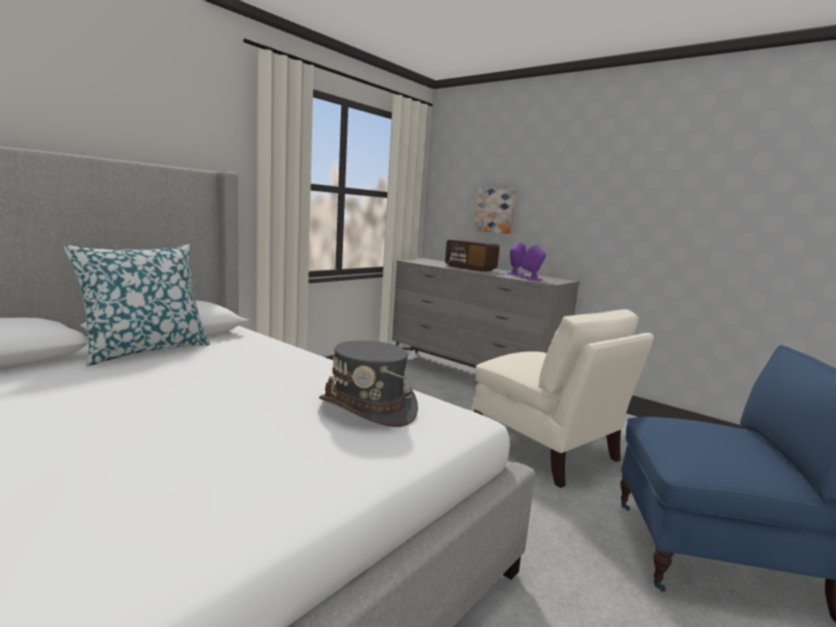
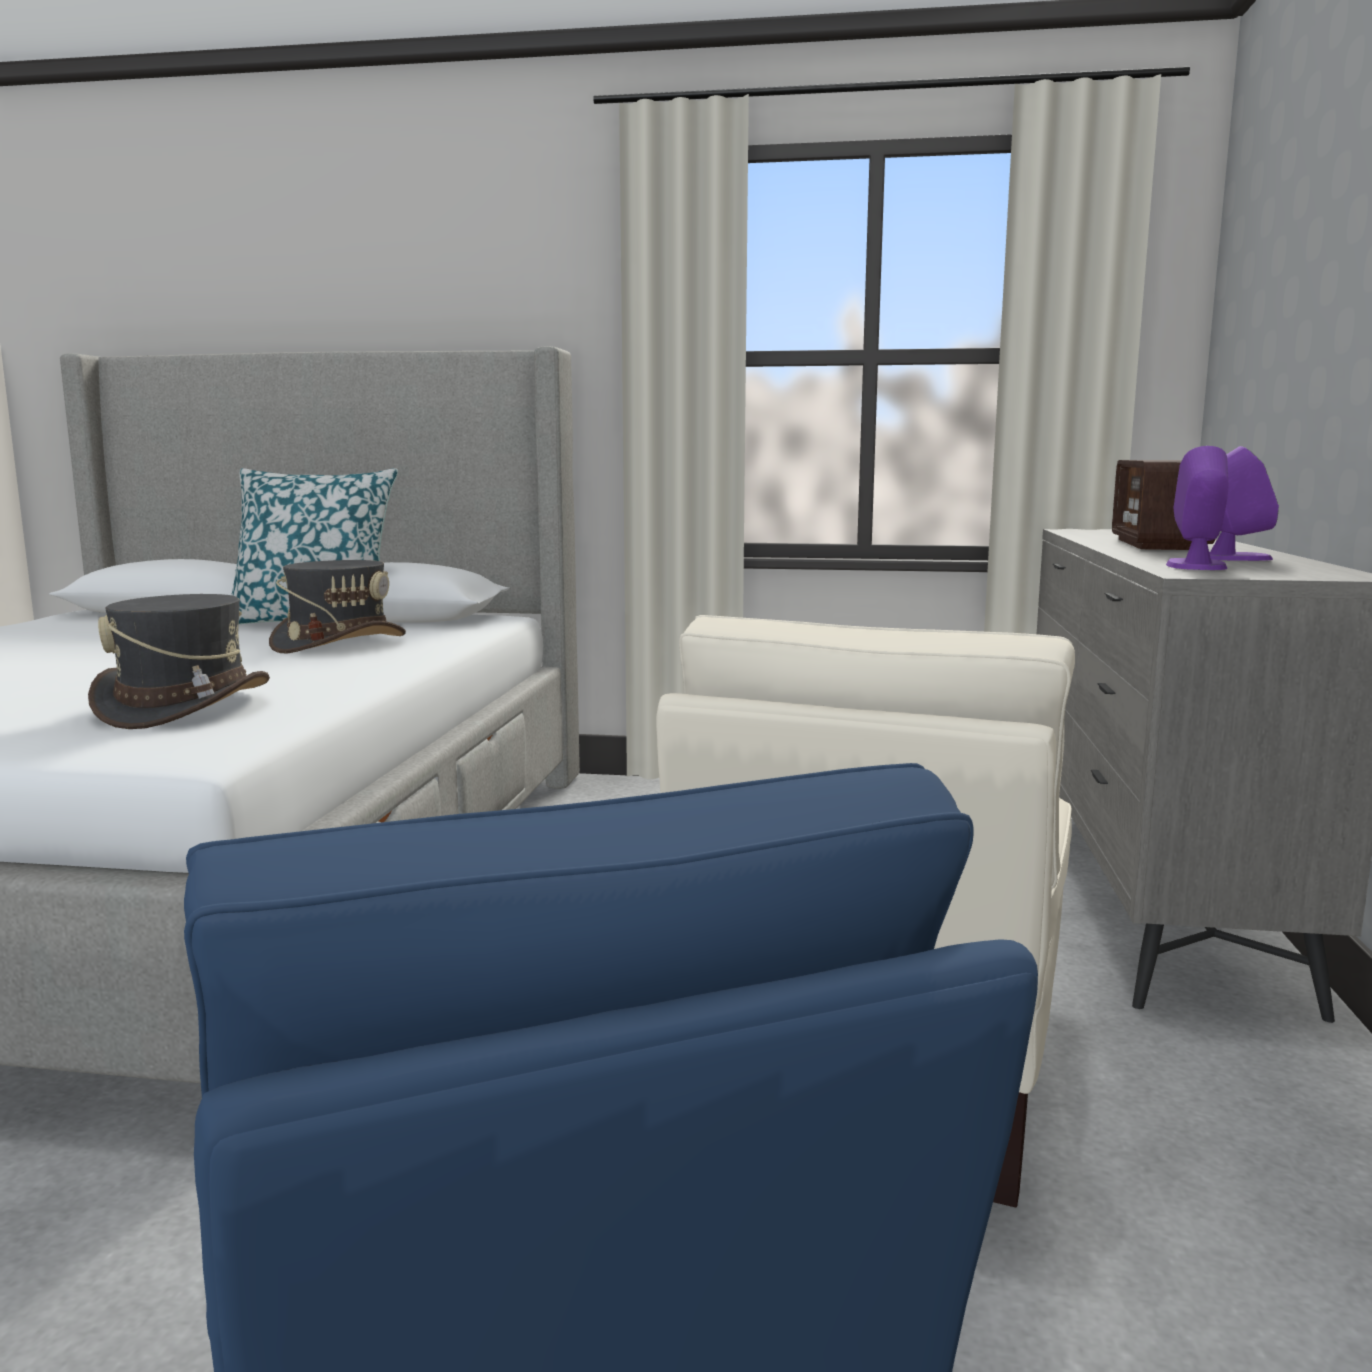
camera: 60 degrees right, 0 degrees up
(237, 358) = (339, 643): none -> grey hat
(495, 211) = (1294, 355): picture -> none

